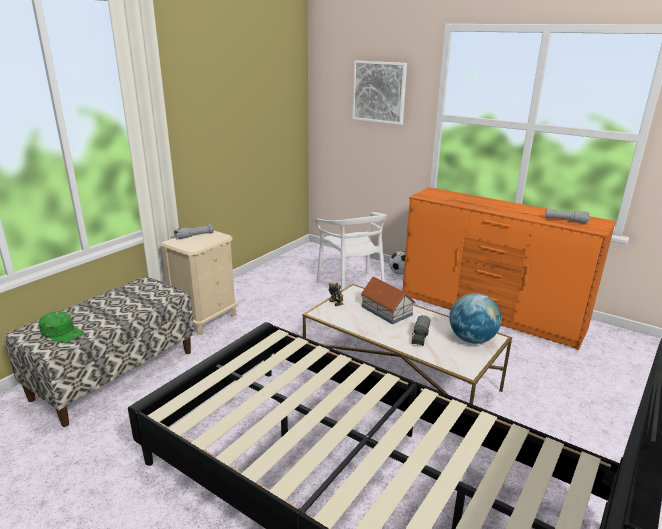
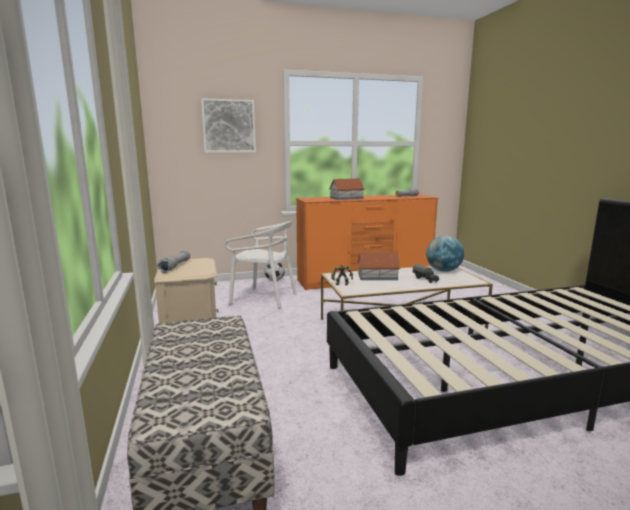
camera: 50 degrees left, 10 degrees down
(62, 332) = (207, 395): green cap -> none
(476, 202) = (346, 198): none -> toy house

